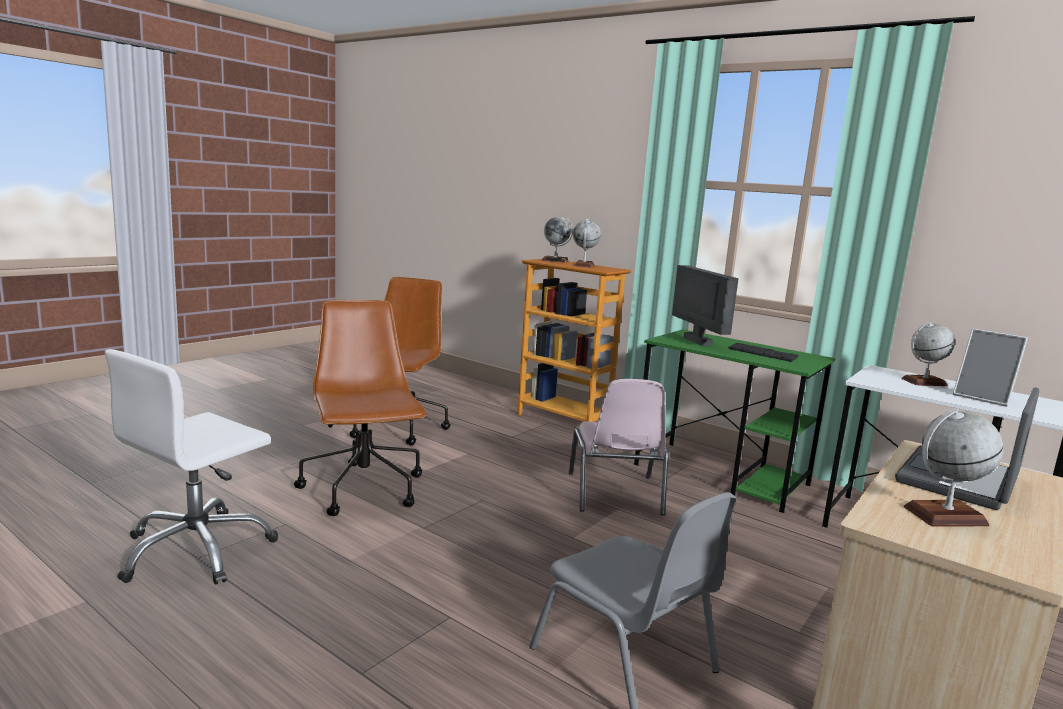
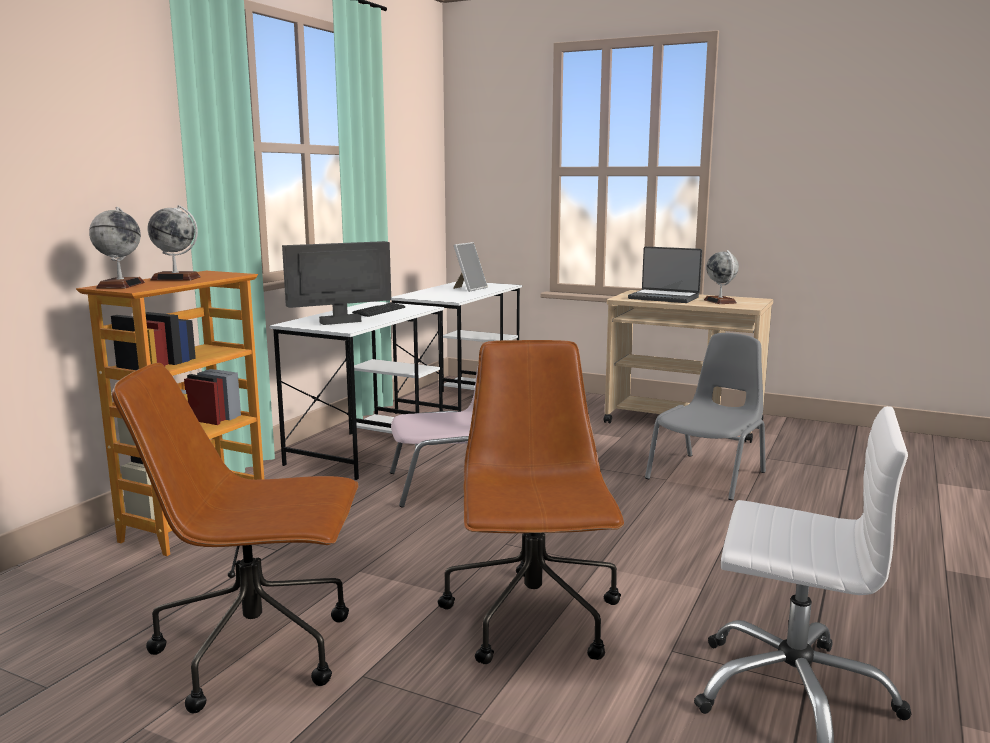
camera: 100 degrees left, 0 degrees up
(364, 490) = (533, 620): brown office chair -> brown office chair turned 120 degrees clockwise
(722, 475) = (368, 447): green desk -> white desk
(924, 382) = (438, 293): globe -> none

